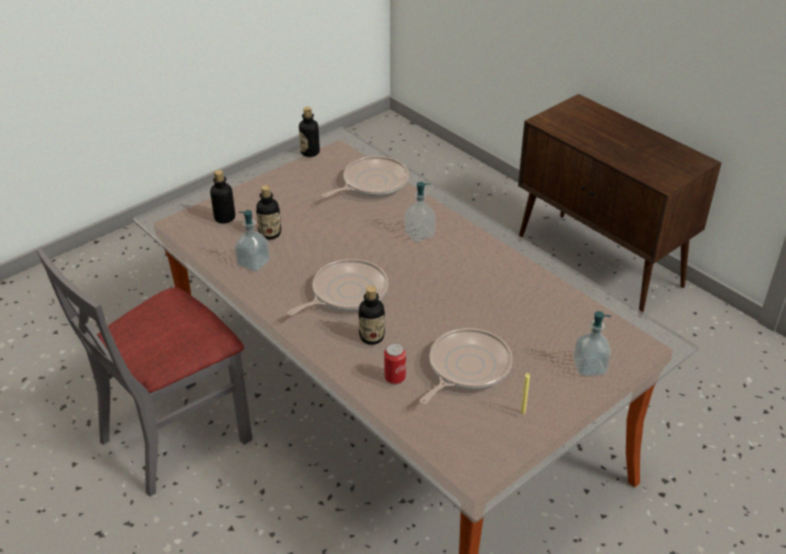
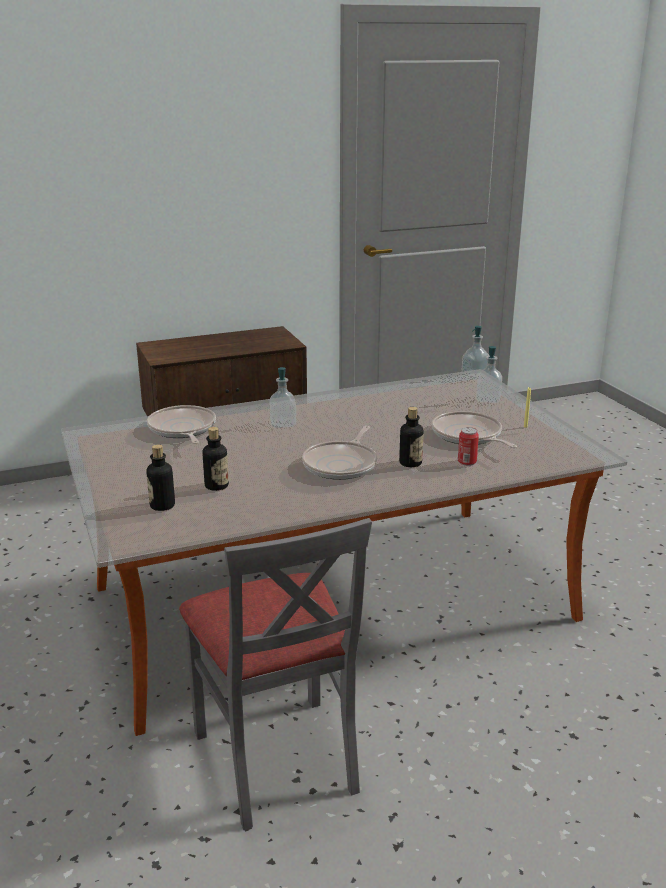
camera: 70 degrees left, 15 degrees down
(253, 263) = (260, 500): soap dispenser -> soap dispenser (474, 376)
(310, 152) = (91, 448): bottle -> none
(346, 293) = (342, 464): frying pan -> frying pan turned 135 degrees counterclockwise

